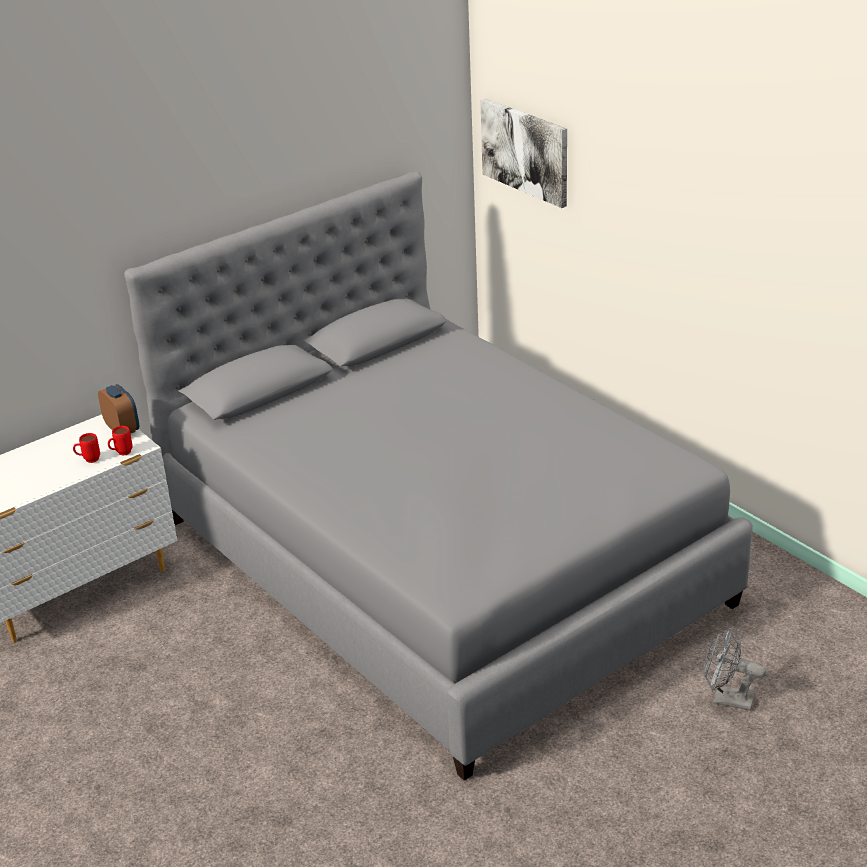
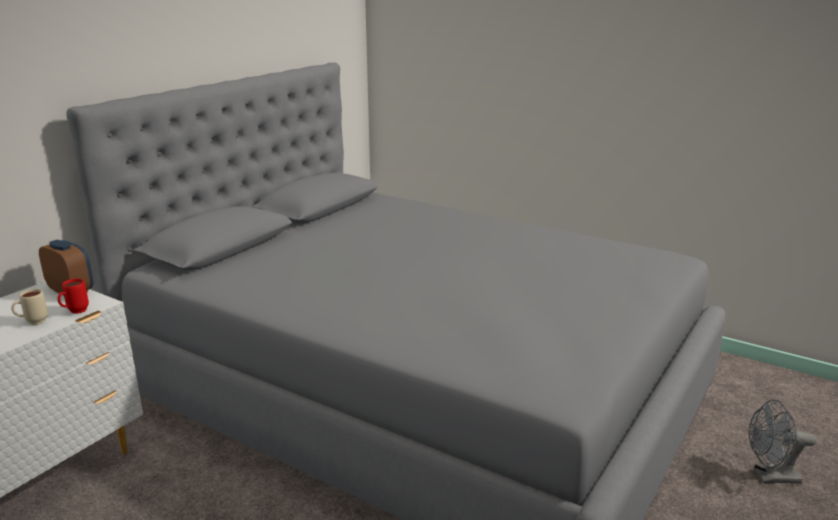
camera: 20 degrees left, 10 degrees down
(88, 460) = (32, 323): red mug -> beige mug
(525, 151) = (423, 46): picture -> none

